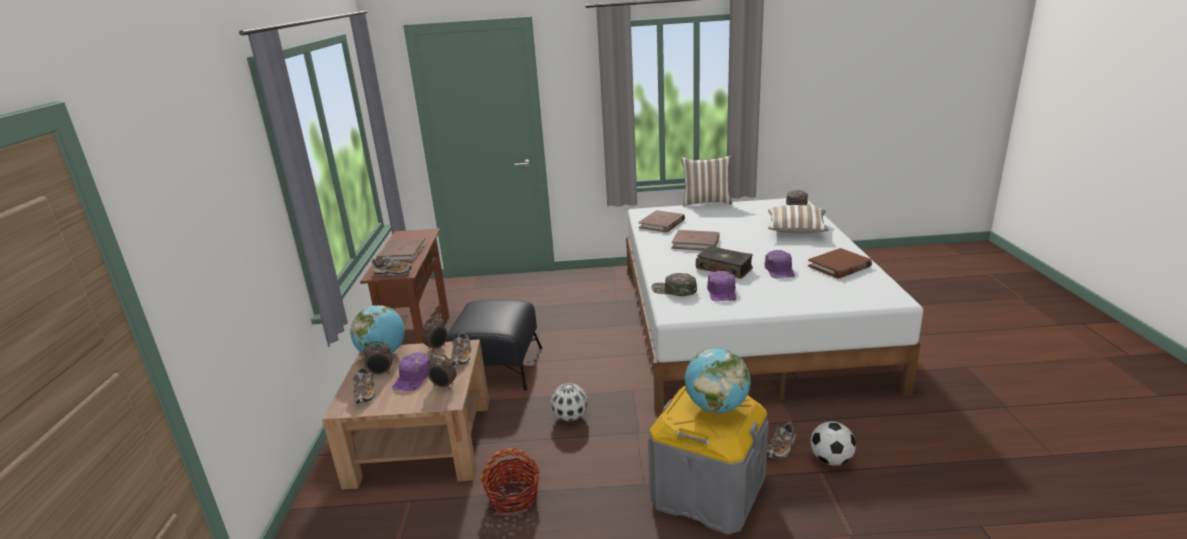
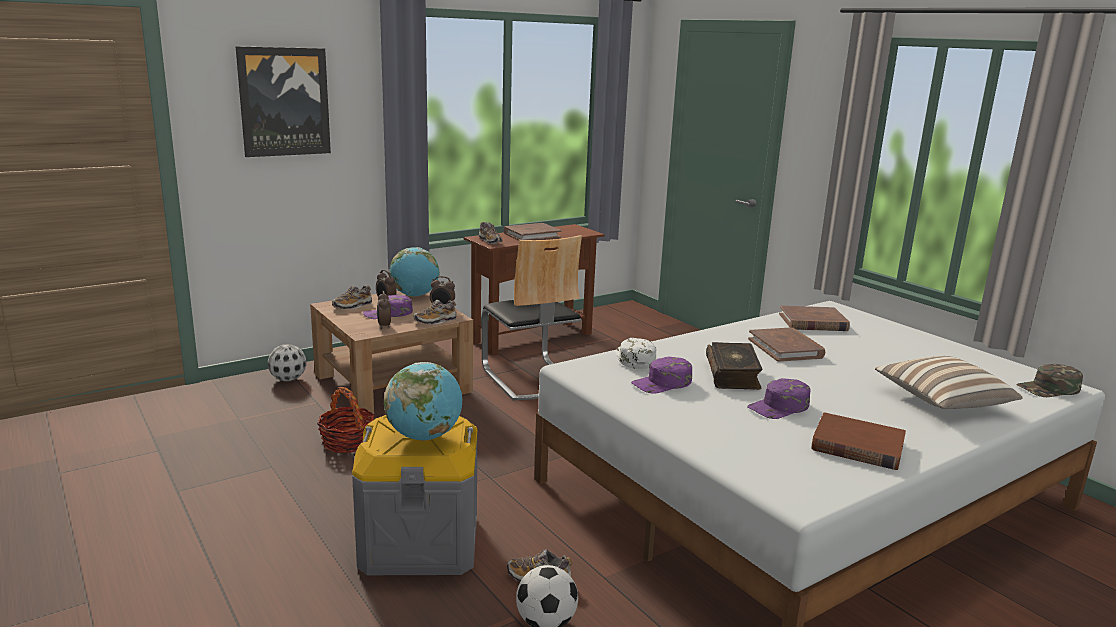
camera: 55 degrees right, 5 degrees down
(210, 206) = (284, 102): none -> picture
(496, 368) = (530, 379): black ottoman -> chair
(570, 417) = (484, 435): football -> football (288, 379)
(674, 290) = (634, 358): green cap -> white cap
(706, 202) = (936, 333): pillow -> none

